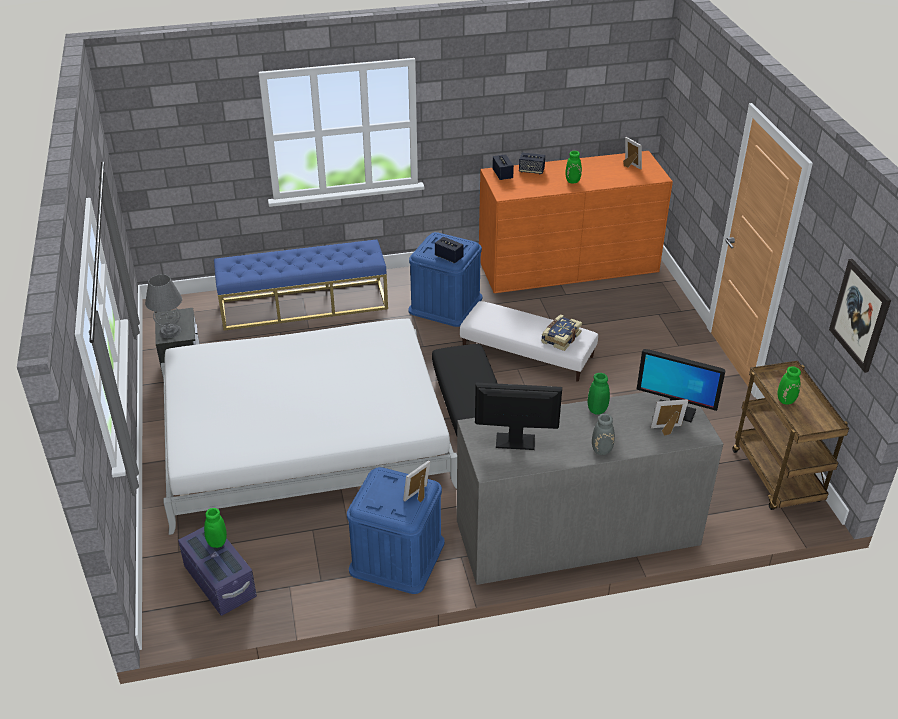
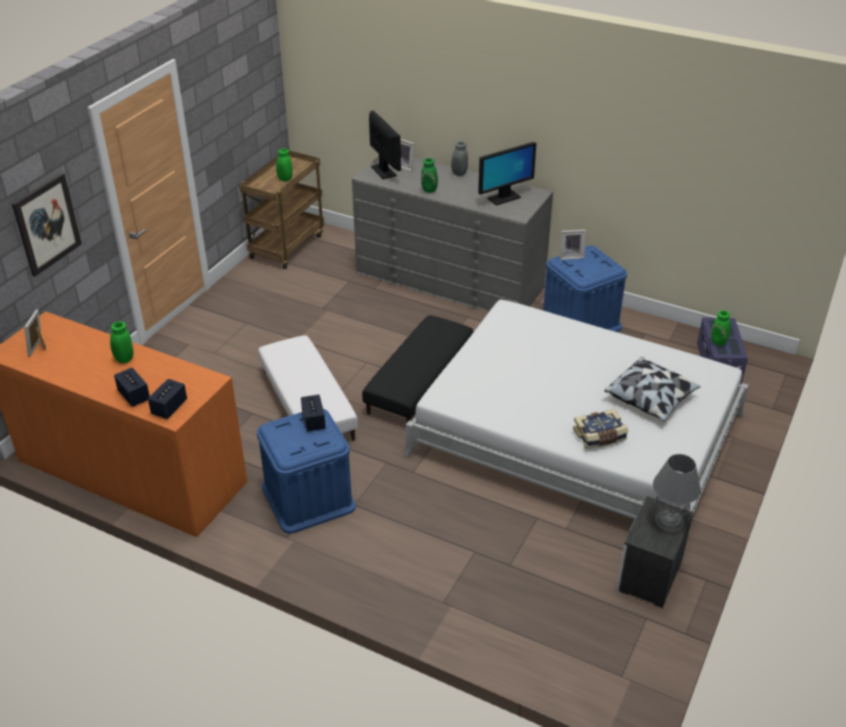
camera: 140 degrees left, 0 degrees up
(235, 403) = (651, 398): none -> pillow
(304, 305) = (451, 589): blue bench -> none
(515, 441) = (503, 198): monitor -> monitor turned 75 degrees counterclockwise
(560, 337) = (295, 356): book -> book (600, 436)
(860, 315) = (254, 87): picture -> picture (46, 224)

